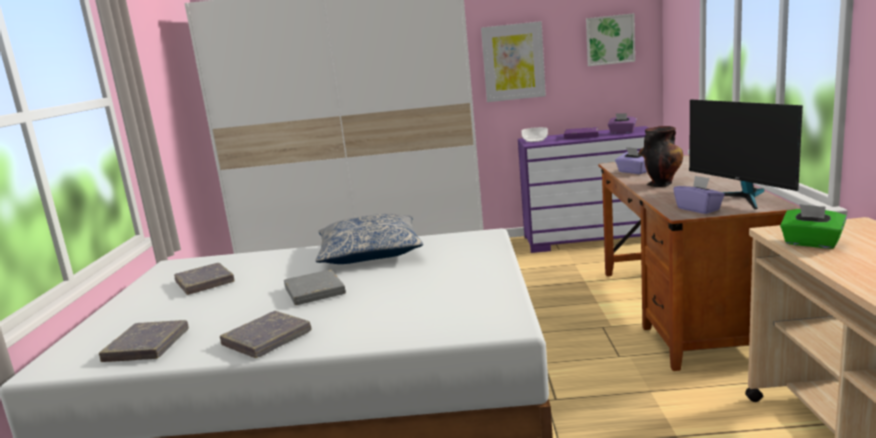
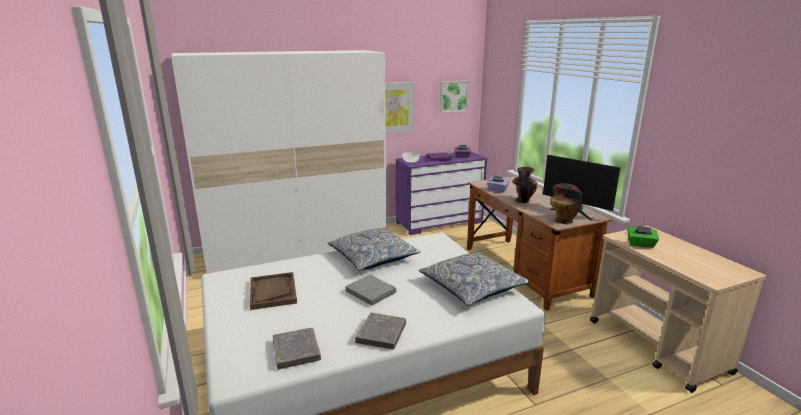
camera: 25 degrees left, 5 degrees up
(205, 282) = (273, 292): grey book -> brown tray
(463, 295) = (472, 286): none -> pillow
(698, 209) = (563, 220): purple tissue box -> vase

